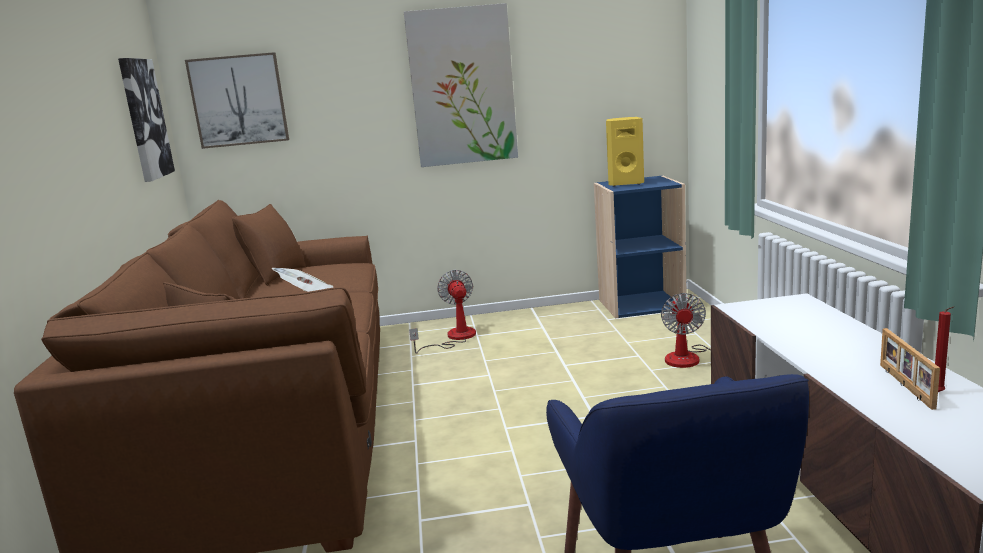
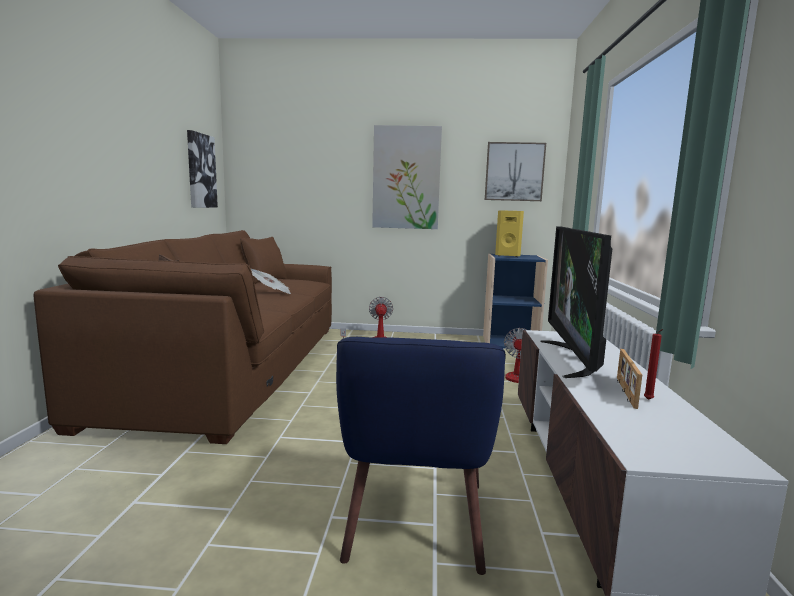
camera: 10 degrees right, 5 degrees down
(239, 100) = (265, 171): picture -> picture (514, 172)
(810, 344) = (574, 359): none -> television

